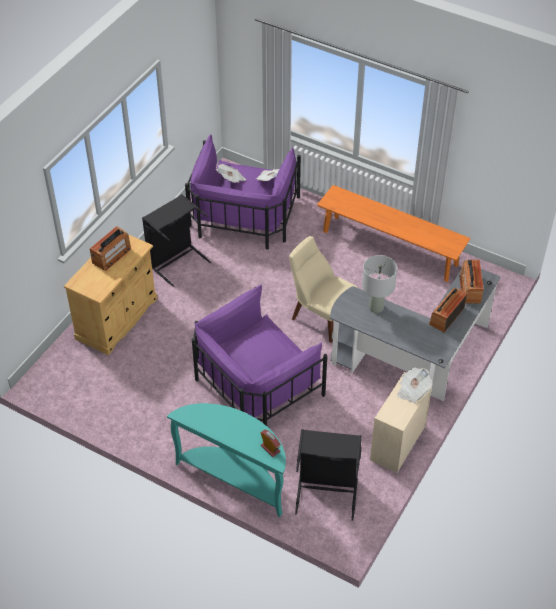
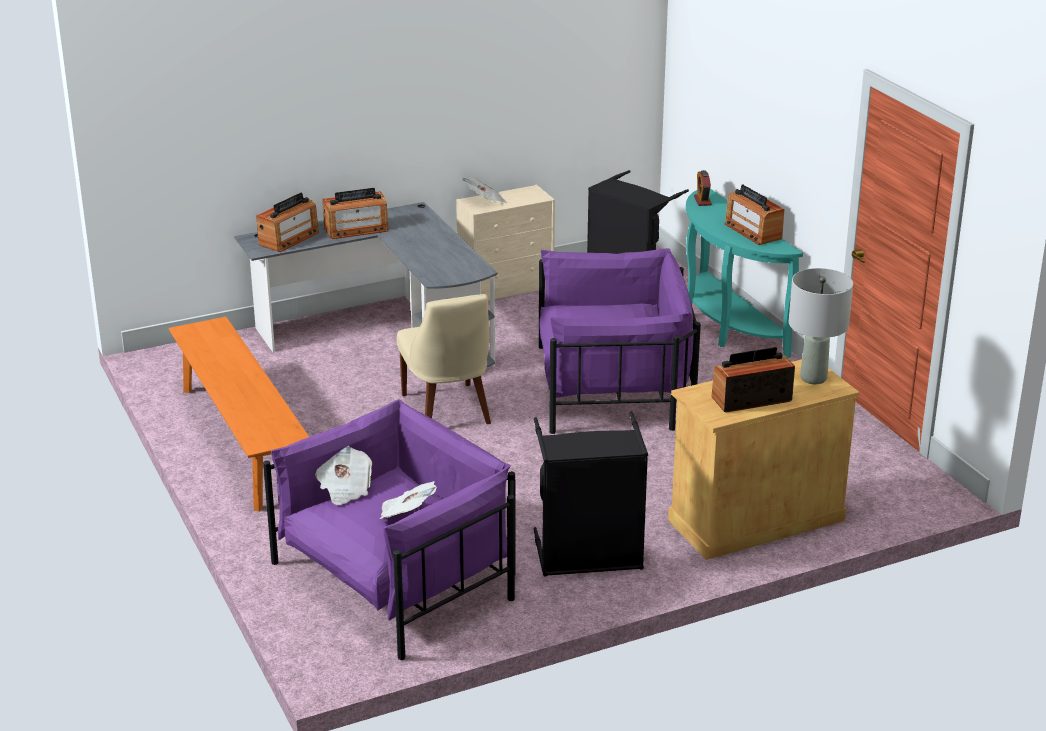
camera: 145 degrees left, 20 degrees down
(212, 425) = (752, 231): none -> radio
(376, 308) = (427, 261): grey table lamp -> grey table lamp (813, 378)

